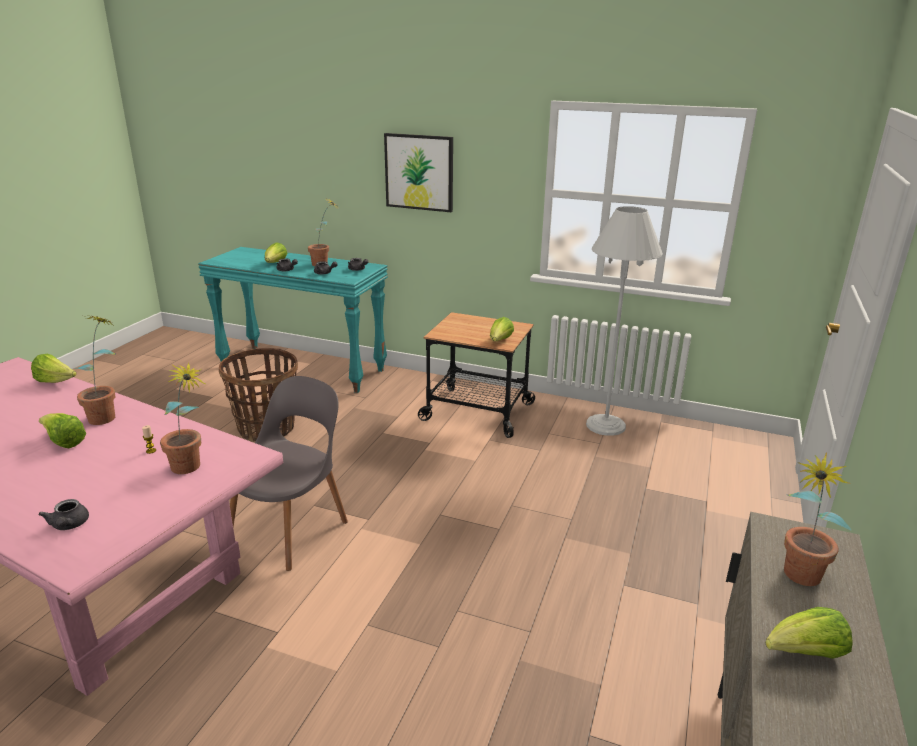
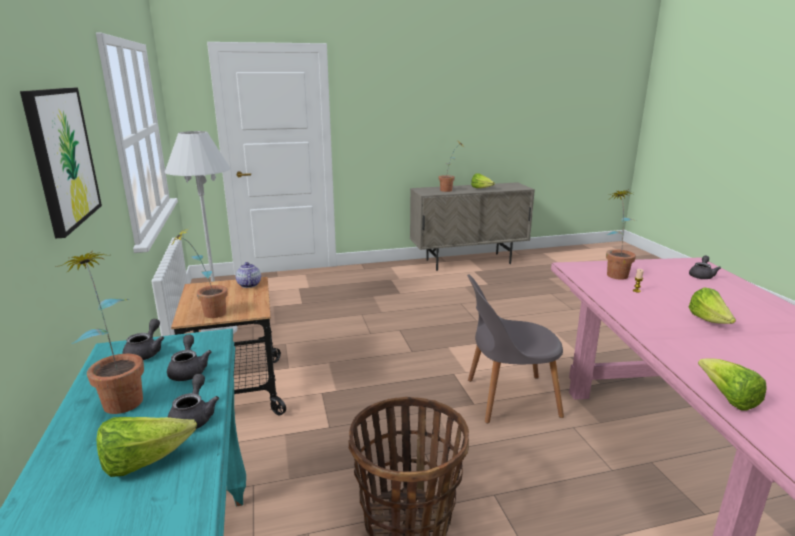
camera: 125 degrees left, 5 degrees down
(108, 415) = (664, 329): potted plant -> potted plant (207, 314)
(500, 341) = (249, 284): lettuce -> teapot

